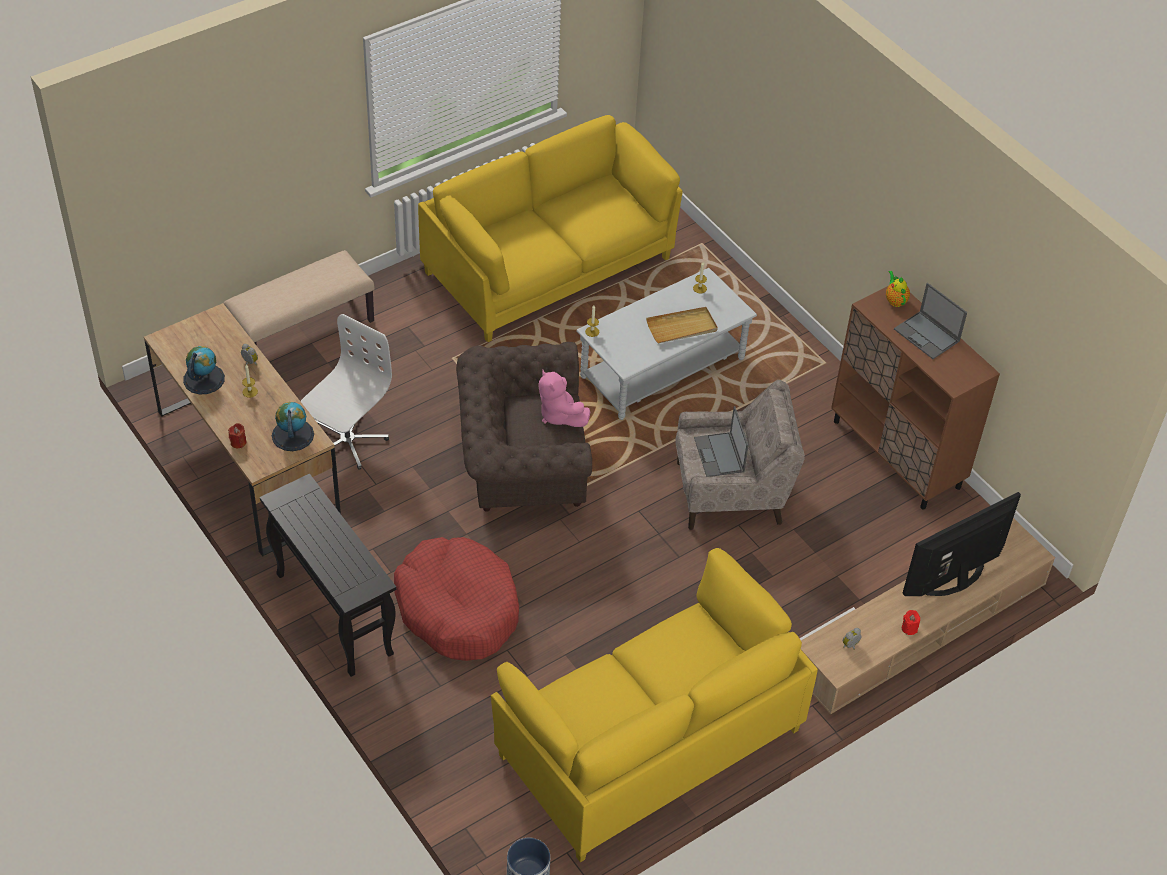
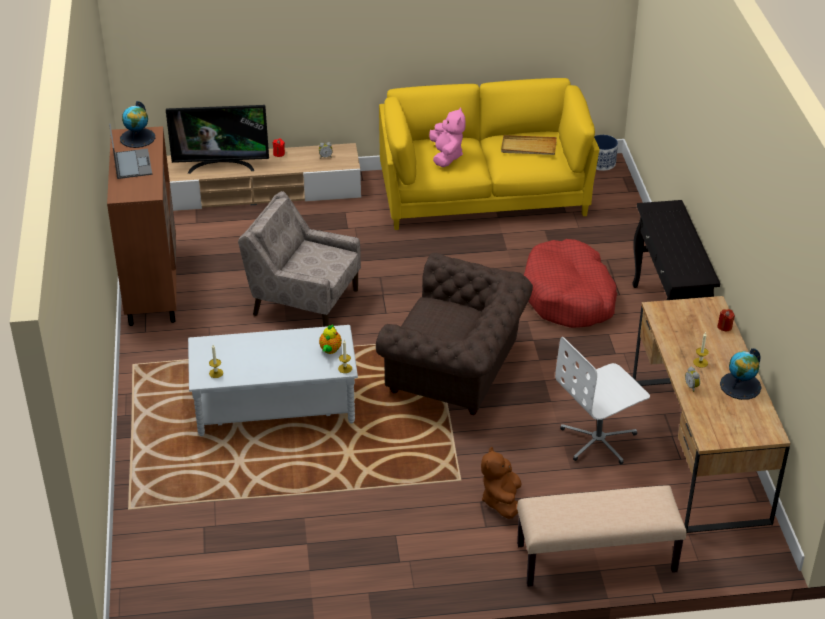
camera: 150 degrees left, 10 degrees down
(292, 435) = (675, 318): globe -> globe (137, 138)
(406, 352) = (502, 501): none -> brown plush toy
(548, 266) = (301, 540): yellow sofa -> none
(559, 415) = (423, 320): pink plush toy -> pink plush toy (446, 156)
(682, 327) = (263, 346): beige tray -> beige tray (528, 147)
(719, 455) = (317, 260): laptop -> none
(895, 300) = (126, 191): teapot -> teapot (330, 350)

